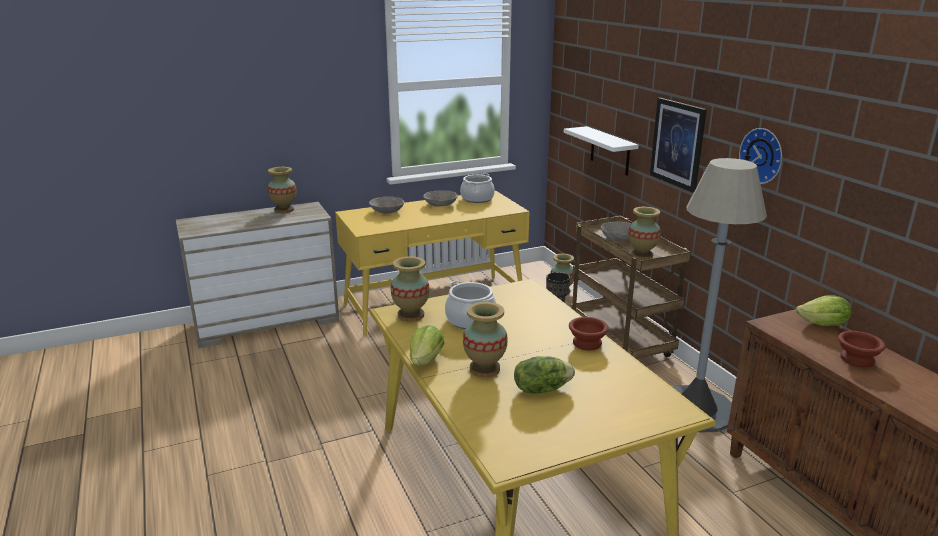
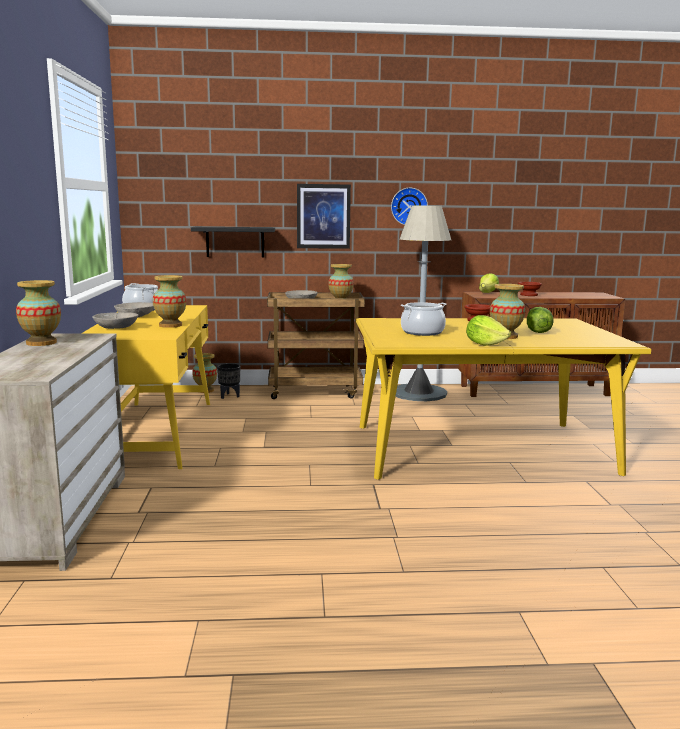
camera: 70 degrees left, 10 degrees down
(410, 315) = (400, 341): vase -> vase (170, 325)
(610, 151) = (235, 242): white shelf -> black shelf

